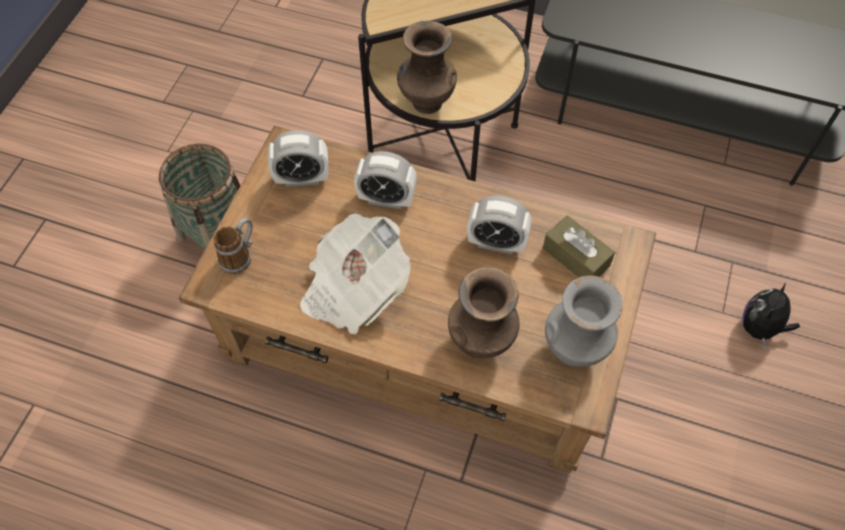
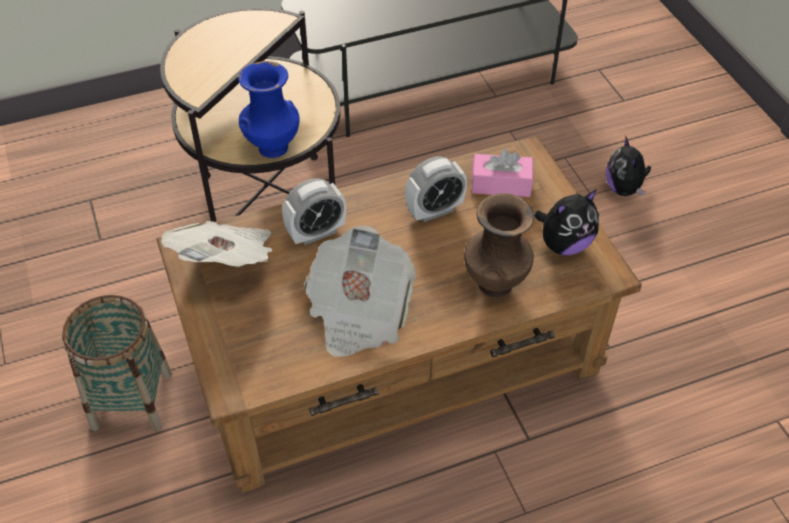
camera: 40 degrees left, 10 degrees down
(240, 255) = (234, 352): mug -> none
(302, 178) = (227, 261): alarm clock -> newspaper
(426, 103) = (272, 148): brown vase -> blue vase
(574, 349) = (564, 244): grey vase -> plush toy
(576, 257) = (501, 184): brown tissue box -> pink tissue box

